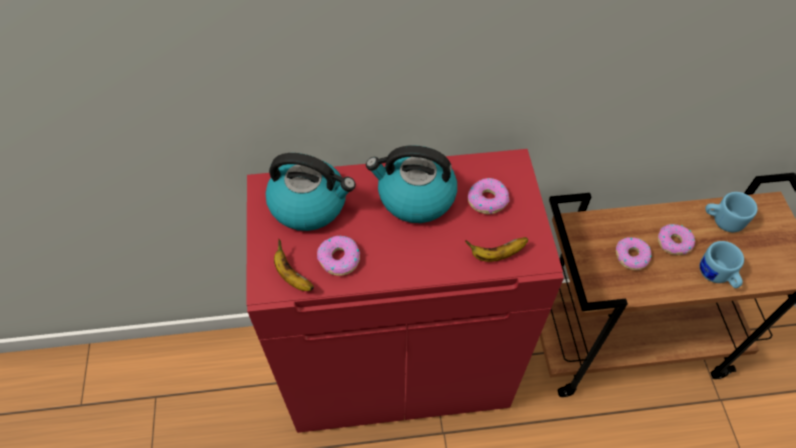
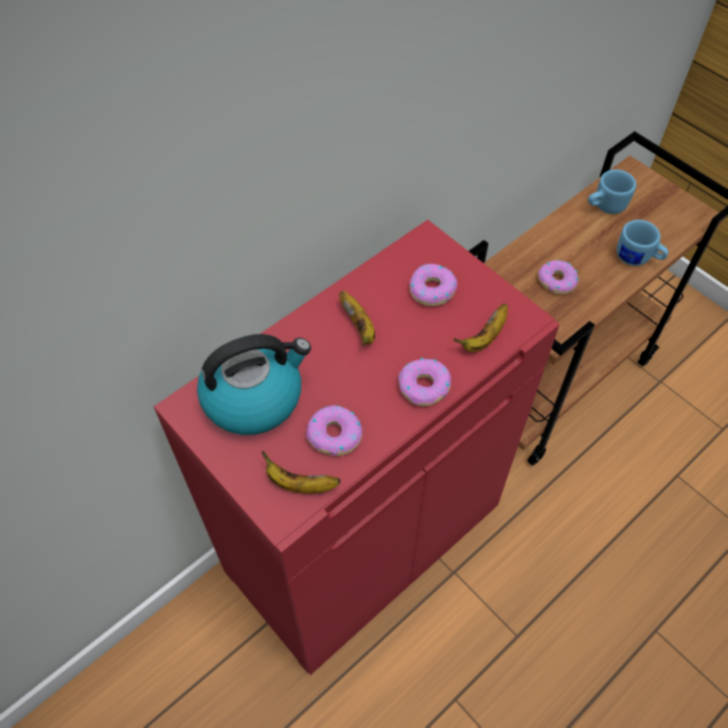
camera: 35 degrees left, 0 degrees up
(415, 197) = (359, 327): kettle -> banana
(674, 243) = (582, 248): donut -> donut (424, 386)

